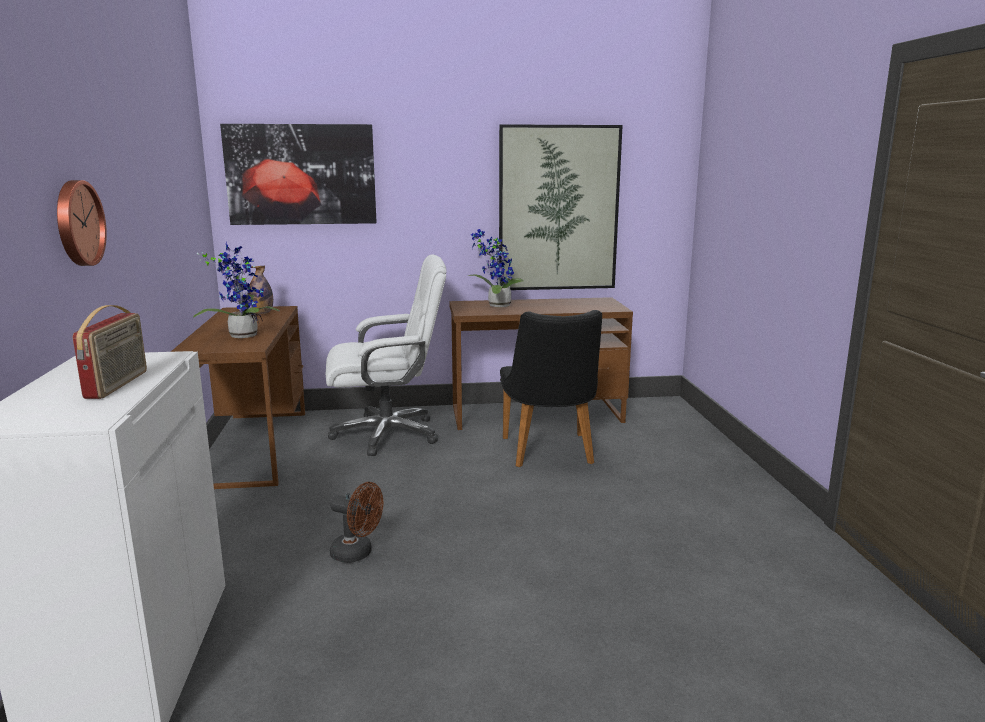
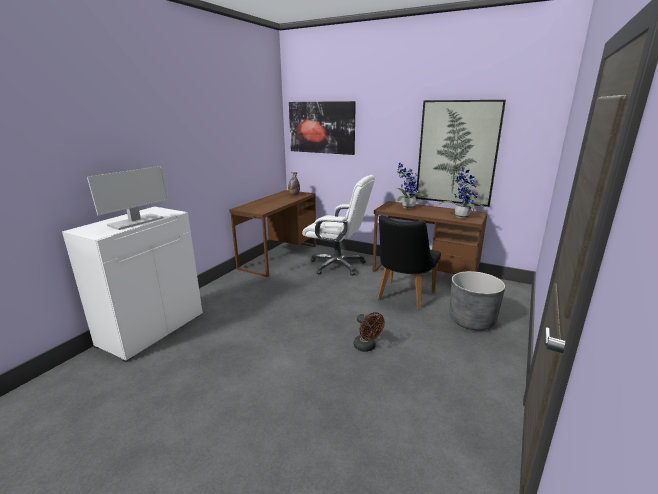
camera: 35 degrees right, 5 degrees up
(77, 223) = (165, 152): wall clock -> none
(118, 384) = (135, 222): radio -> monitor
(243, 335) = (268, 205): potted plant -> potted plant (461, 216)
(357, 554) = (260, 317): brown fan -> brown fan (367, 347)
(670, 457) = (472, 320): none -> grey planter

